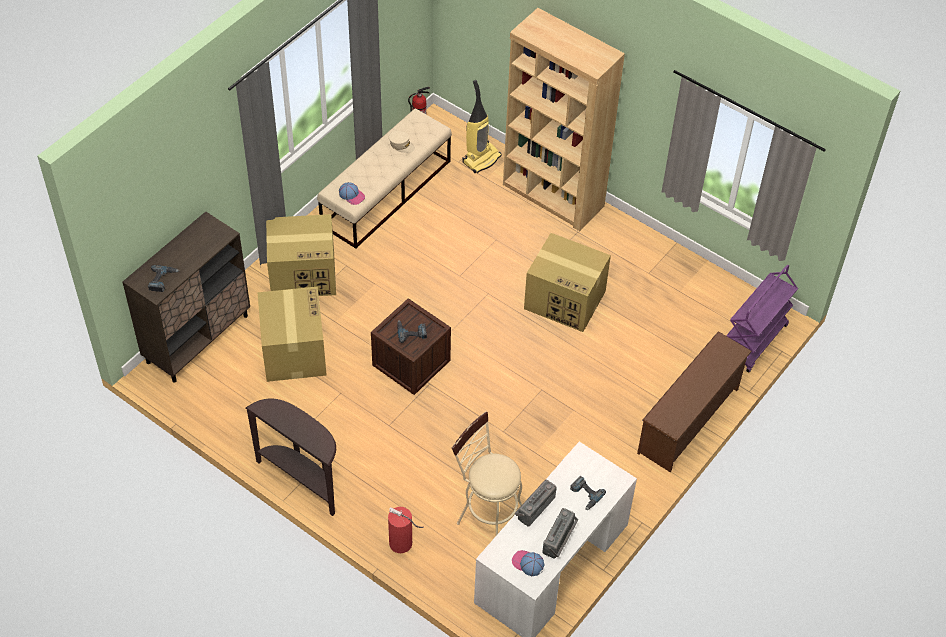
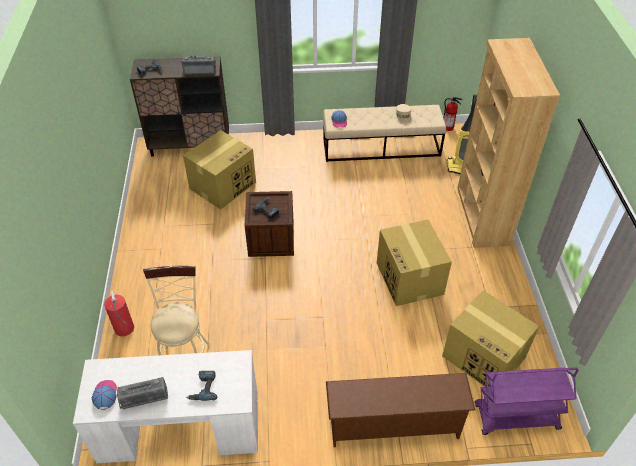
camera: 50 degrees right, 5 degrees down
(302, 479) = (132, 249): brown console table -> none
(304, 274) = (282, 154): cardboard box -> cardboard box (484, 357)
(534, 507) = (163, 363): radio -> radio (200, 70)

